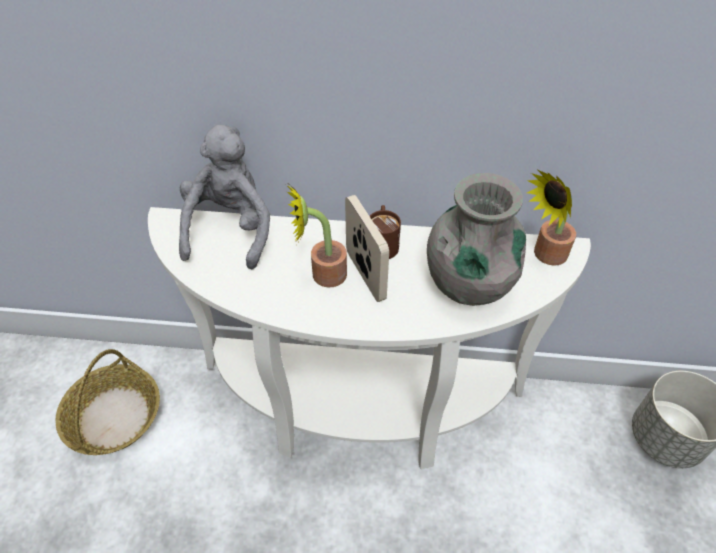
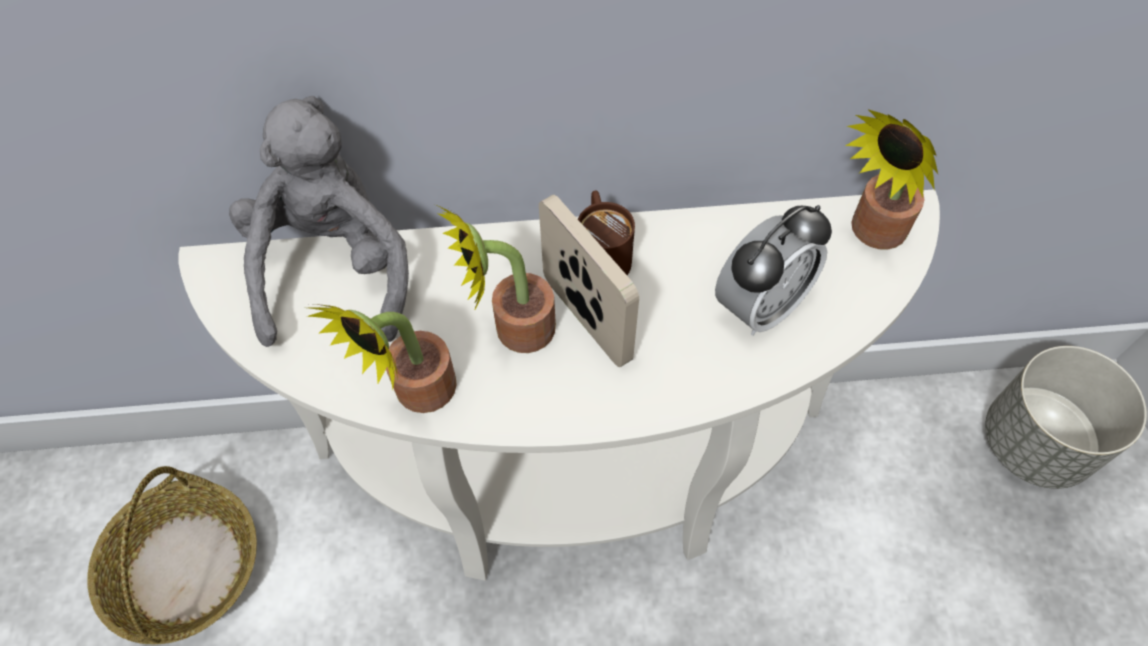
camera: 10 degrees left, 10 degrees up
(259, 299) = (416, 395): none -> potted plant
(469, 283) = (760, 306): grey vase -> alarm clock

